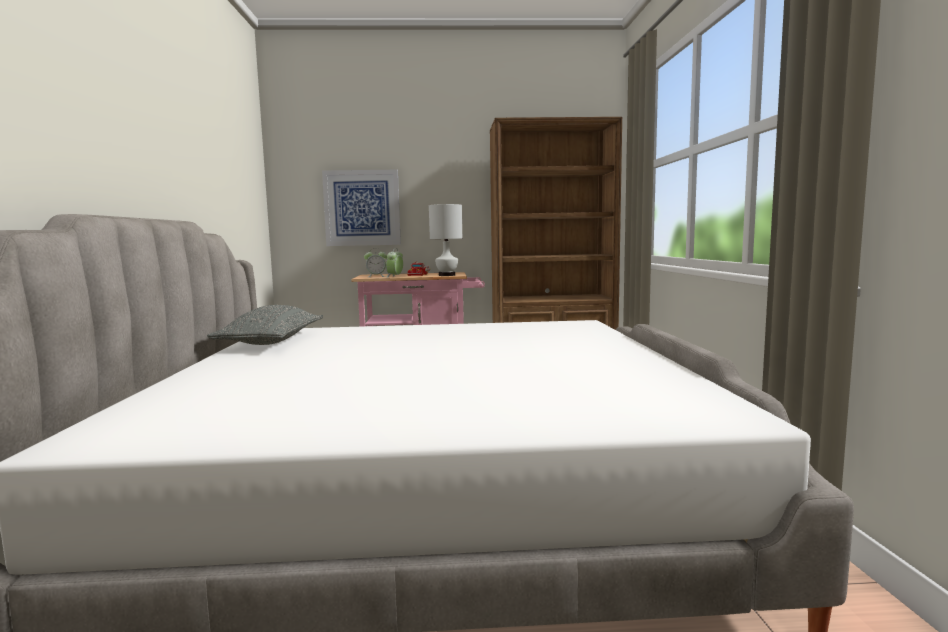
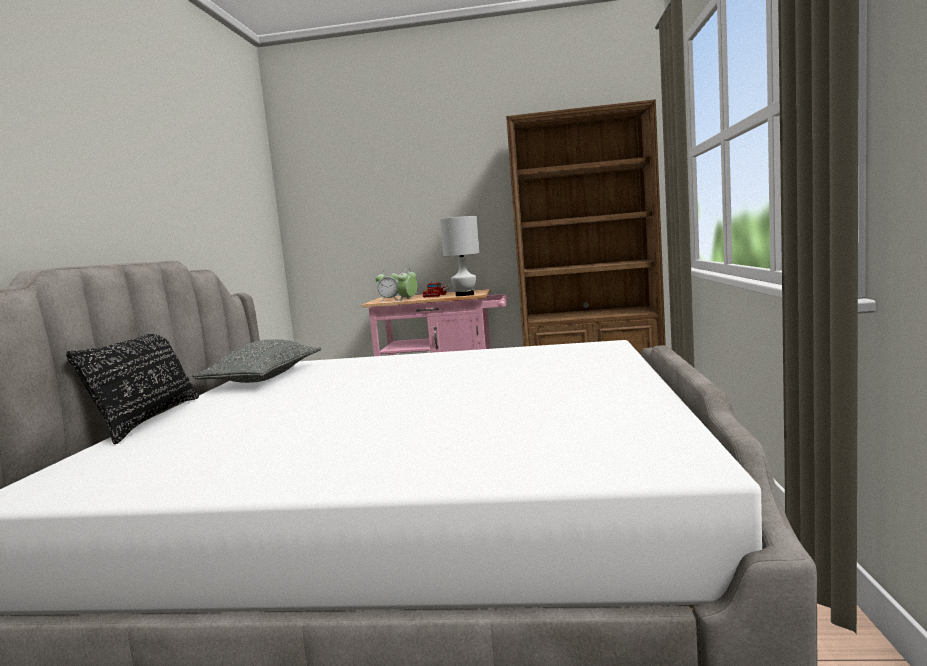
camera: 10 degrees right, 0 degrees up
(174, 375) = (150, 419): none -> black pillow
(362, 208) = (376, 226): picture -> none

